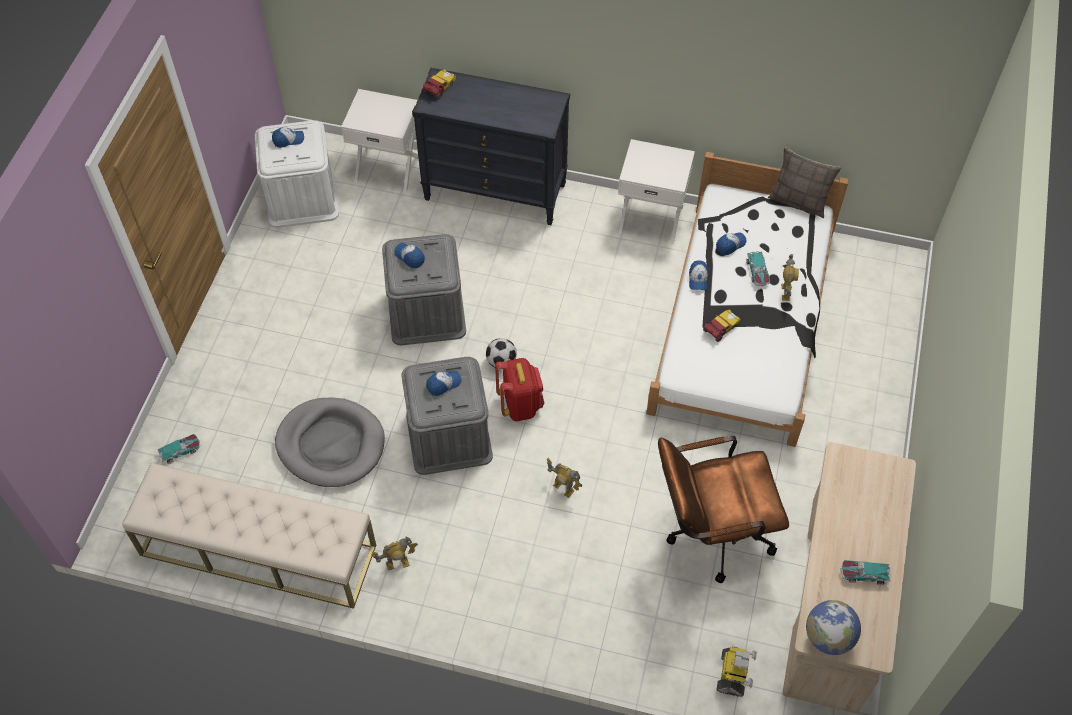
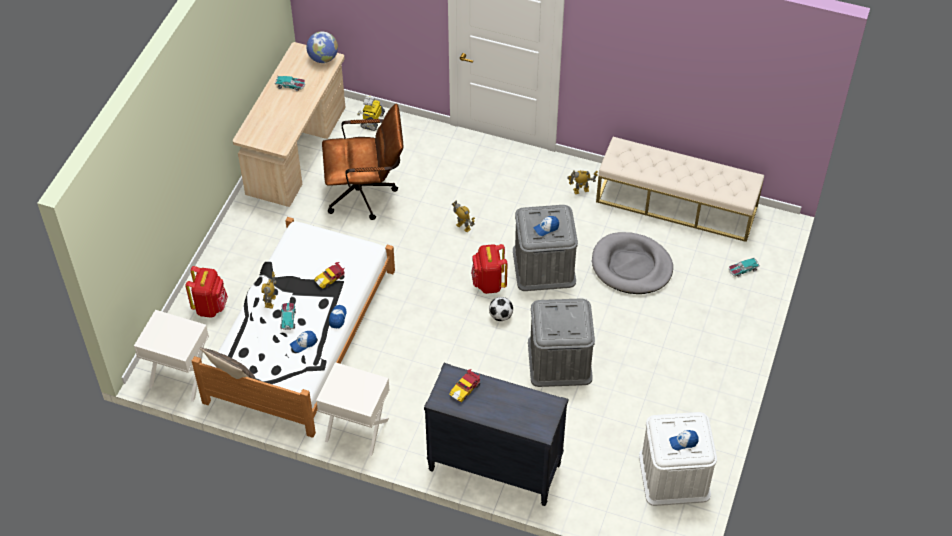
camera: 175 degrees left, 5 degrees down
(388, 167) = (594, 501): white nightstand -> white nightstand (180, 377)
(410, 257) = (571, 324): cap -> none
(439, 88) = (543, 421): toy car -> toy car (465, 389)
(867, 347) = (210, 306): none -> red backpack

